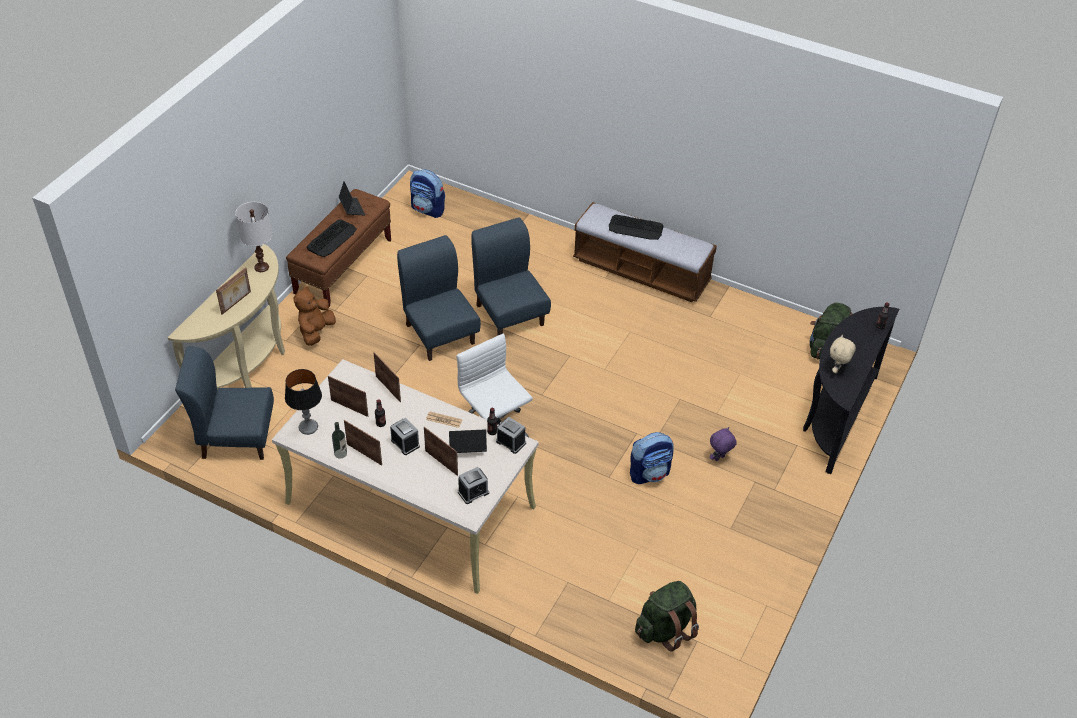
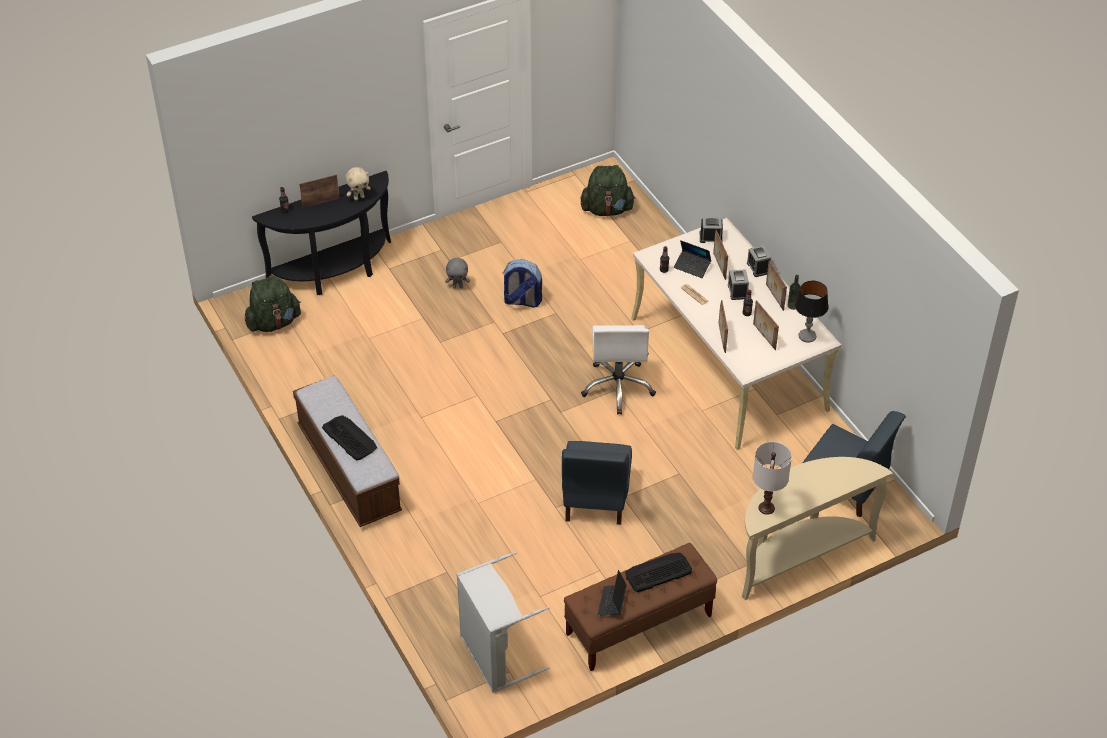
camera: 145 degrees left, 0 degrees up
(236, 303) = (811, 478): picture frame -> picture frame (320, 202)
(316, 331) = (713, 559): brown plush toy -> none
(428, 209) = (495, 656): backpack -> grey laundry basket
(510, 314) = (514, 486): blue chair -> none
(511, 442) = (655, 257): alarm clock -> alarm clock (758, 268)
(719, 458) = (458, 286): purple plush toy -> grey plush toy

